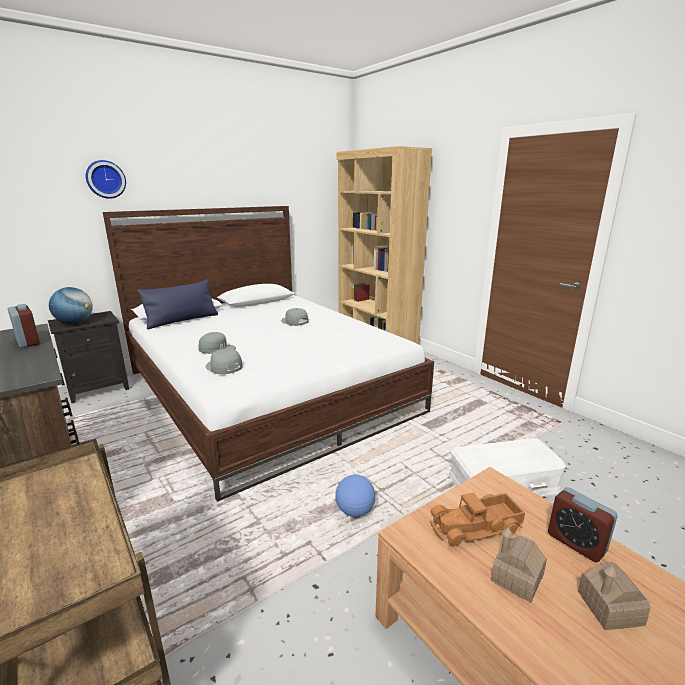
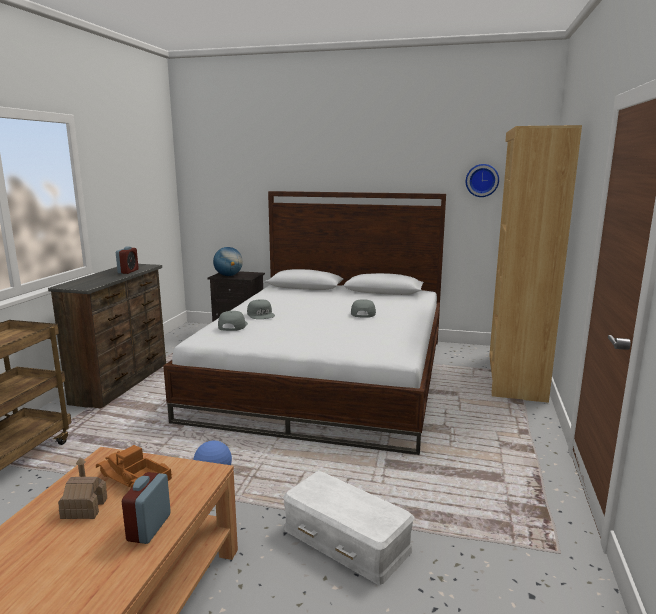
camera: 50 degrees right, 5 degrees down
(105, 179) = (277, 165): wall clock -> wall clock (482, 180)
(182, 320) = (295, 291): blue pillow -> none
(609, 608) = (74, 555): toy house -> none

